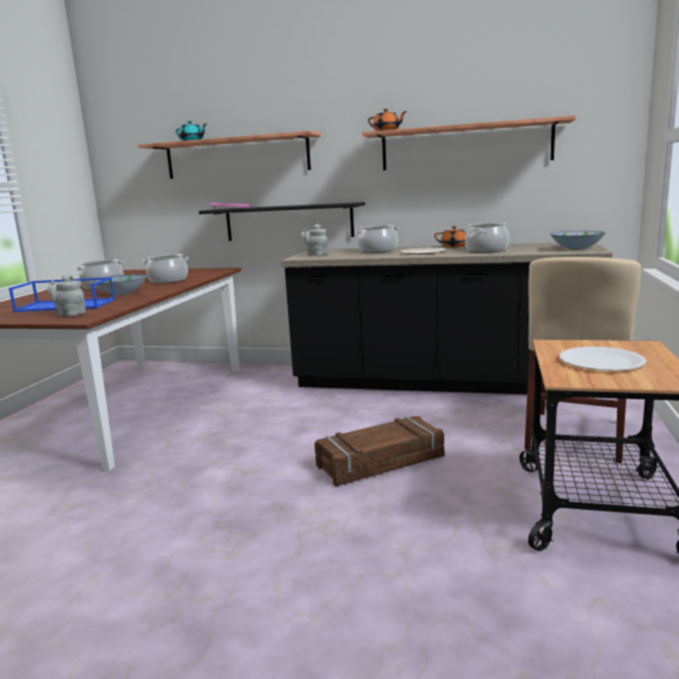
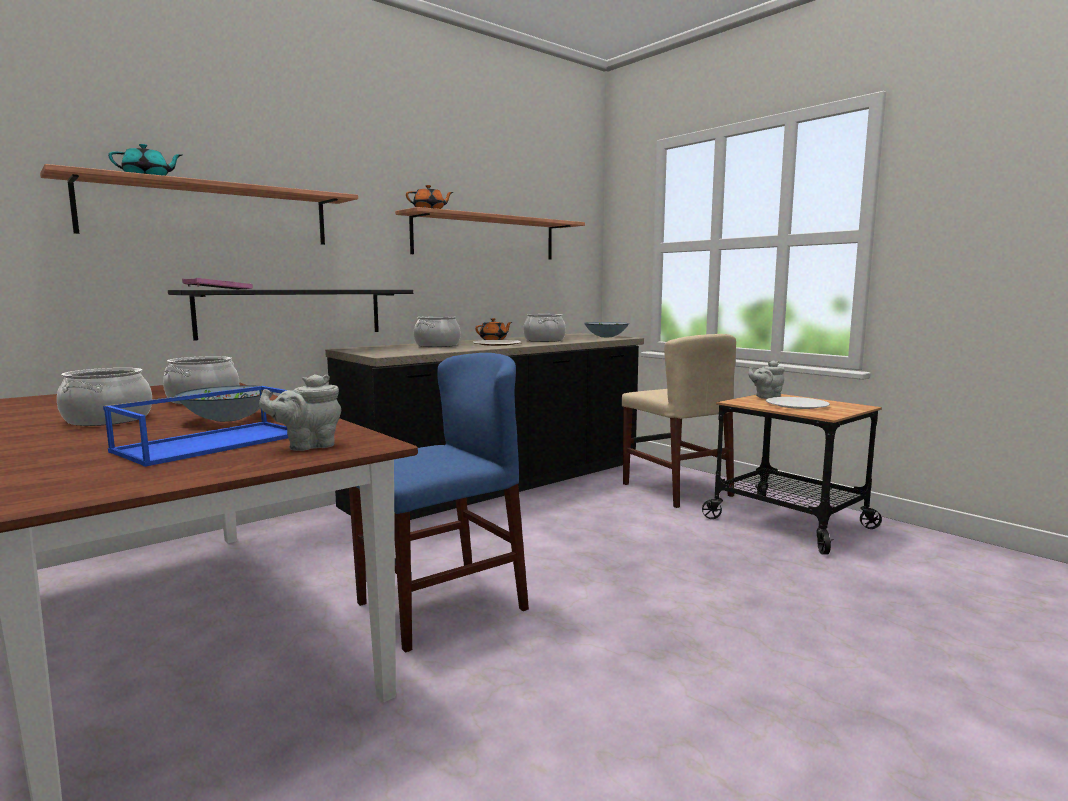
camera: 55 degrees left, 5 degrees down
(218, 442) = (441, 606): none -> blue chair
(316, 254) = (381, 351): grey teapot -> grey teapot (766, 397)
(381, 461) = (624, 552): crate -> none

